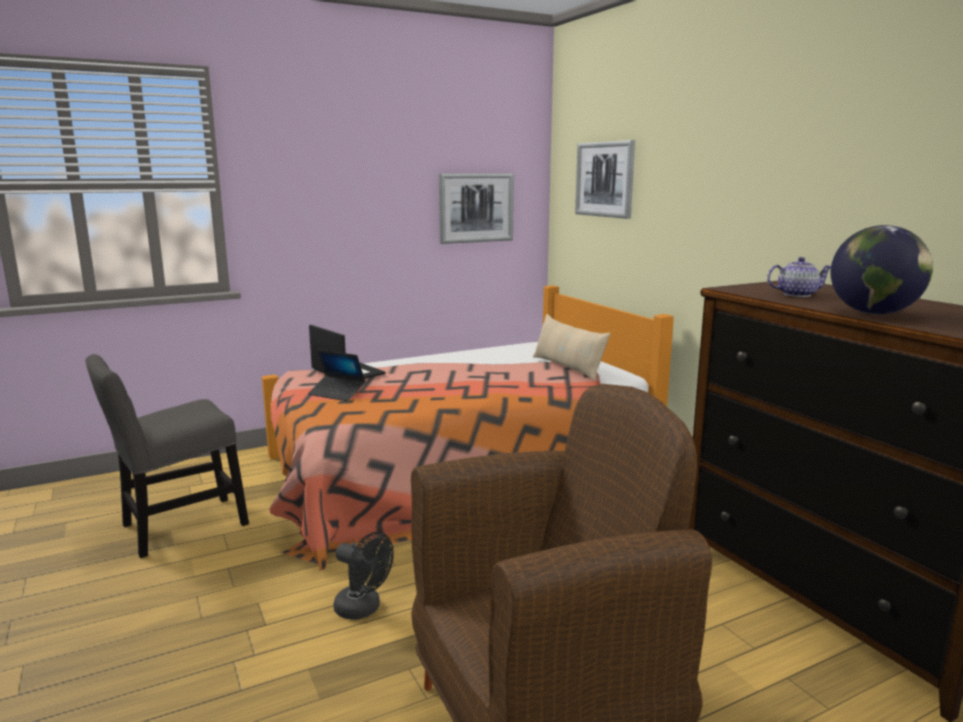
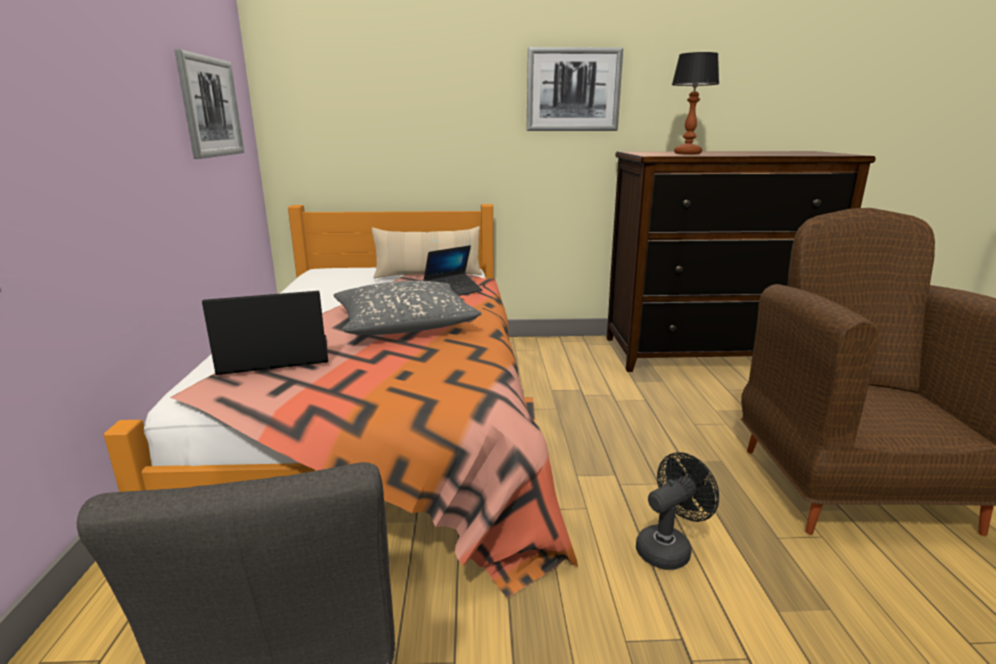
camera: 65 degrees left, 5 degrees up
(337, 393) = (361, 375): laptop -> laptop (453, 291)
(434, 384) = (405, 324): none -> grey pillow
(604, 179) = (361, 74): picture -> picture (573, 90)
(796, 294) = (687, 153): teapot -> table lamp
(874, 313) = (763, 154): globe -> none

